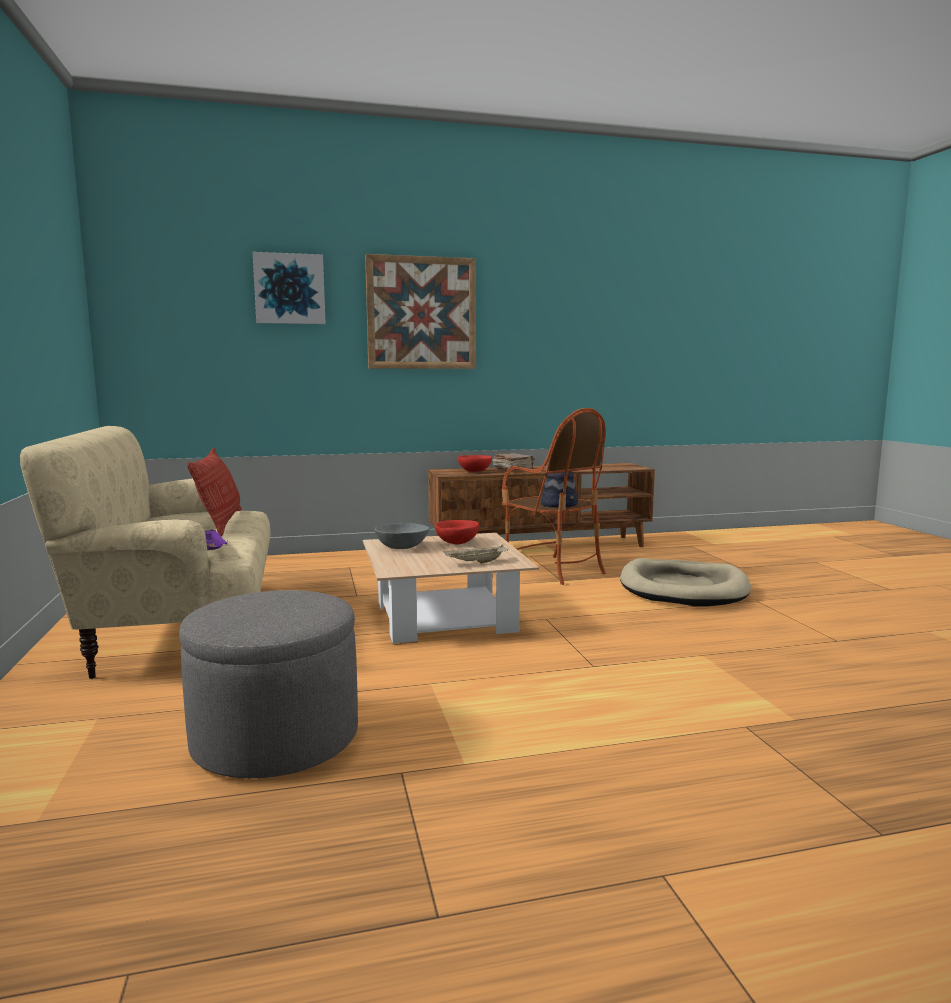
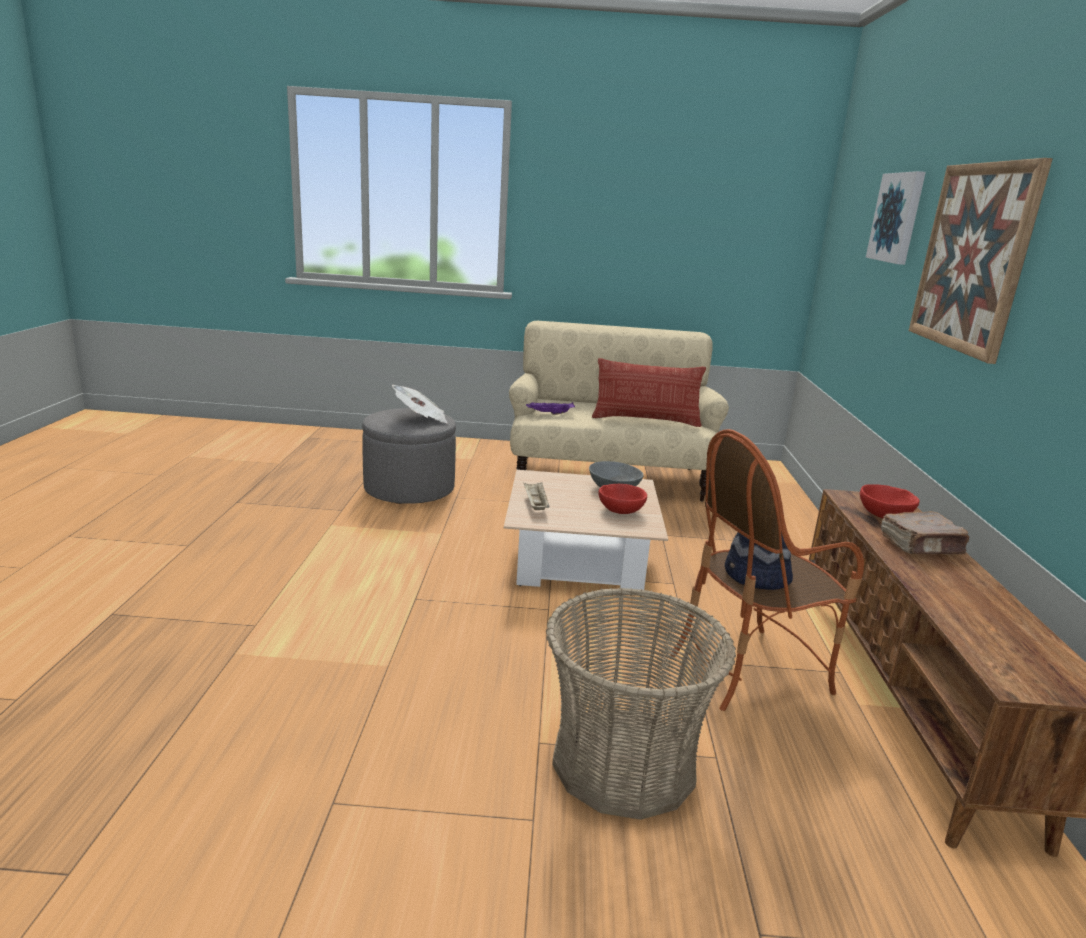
camera: 105 degrees right, 10 degrees up
(269, 603) = (421, 419): none -> newspaper
(683, 588) = (624, 762): beige dog bed -> basket

